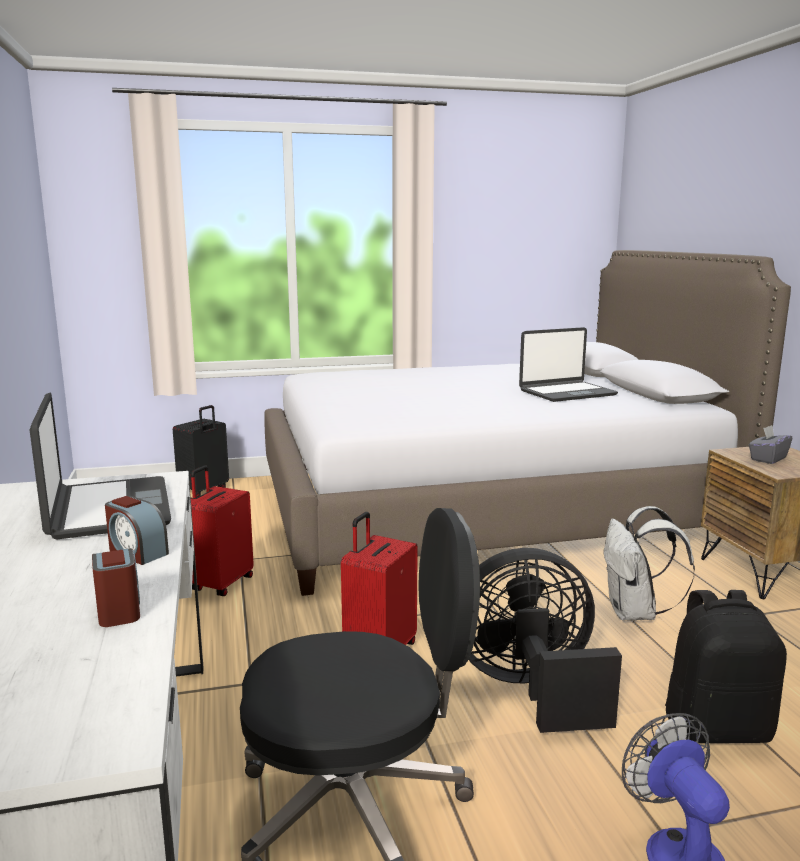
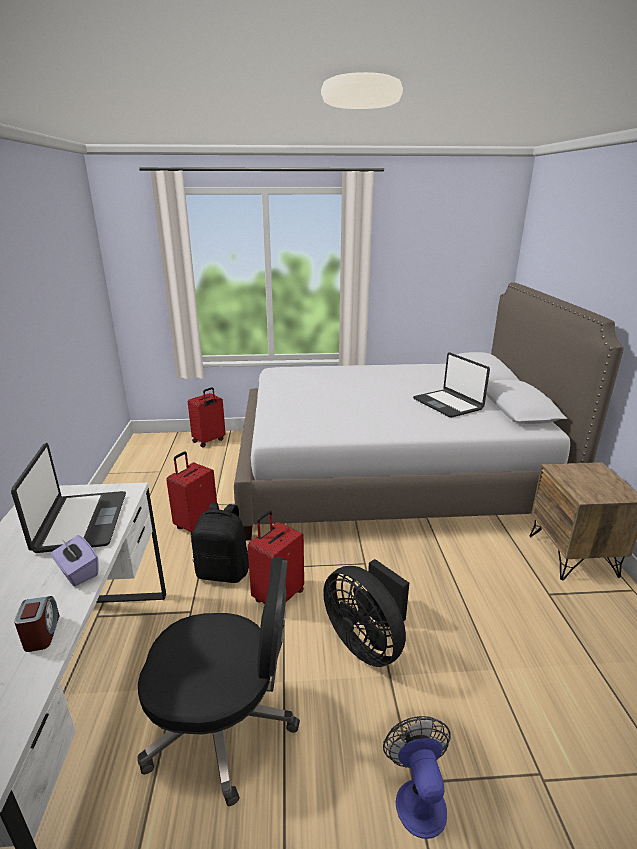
camera: 10 degrees right, 10 degrees up
(137, 552) = (78, 572): alarm clock -> purple tissue box
(204, 491) = (209, 441): black suitcase -> red suitcase
(531, 689) = (366, 642): black fan -> black fan turned 135 degrees counterclockwise
(566, 393) = (448, 404): laptop -> laptop turned 75 degrees clockwise
(635, 613) = (462, 582): white backpack -> none
(717, 727) = (484, 695): black backpack -> black backpack (224, 572)
(768, 459) = (583, 479): grey tissue box -> none

